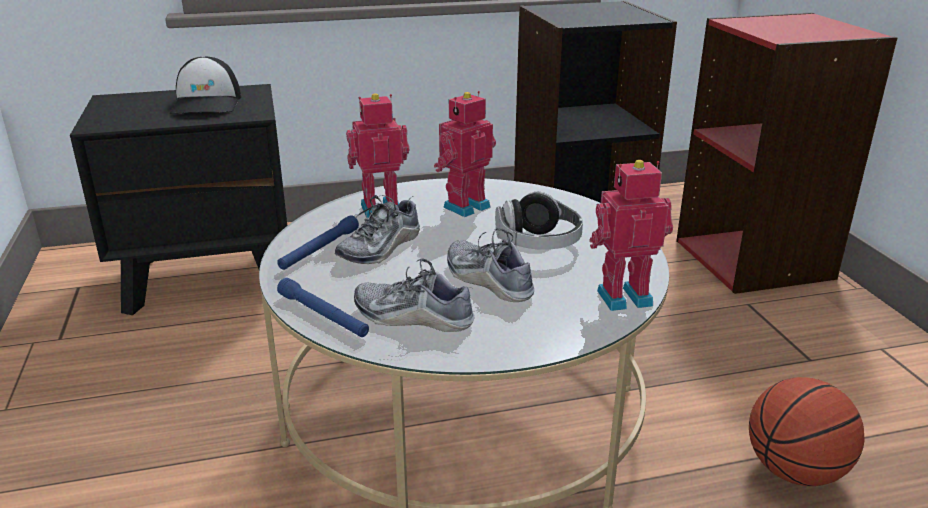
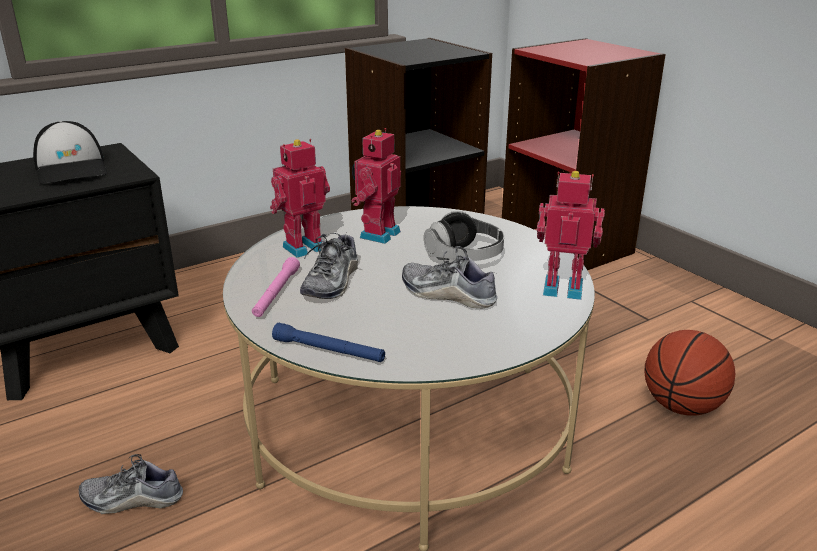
camera: 20 degrees left, 0 degrees up
(319, 250) = (276, 293): blue flashlight -> pink flashlight
(413, 317) = (409, 336): shoe -> shoe (132, 499)
(623, 296) = (563, 287): toy robot -> toy robot turned 45 degrees clockwise

